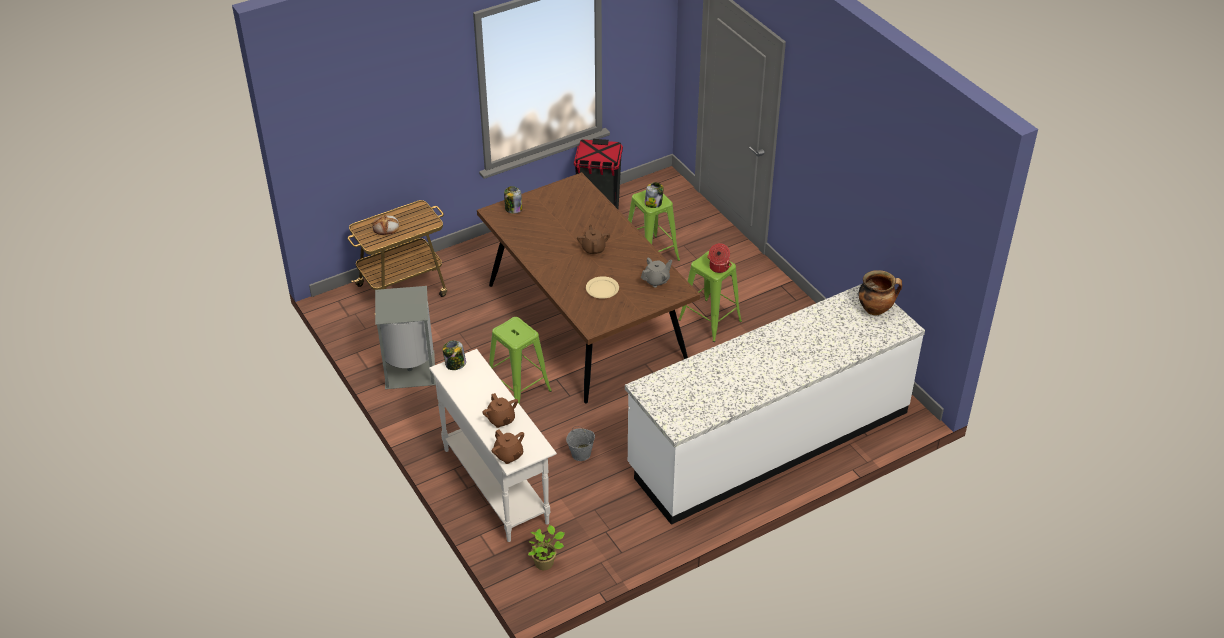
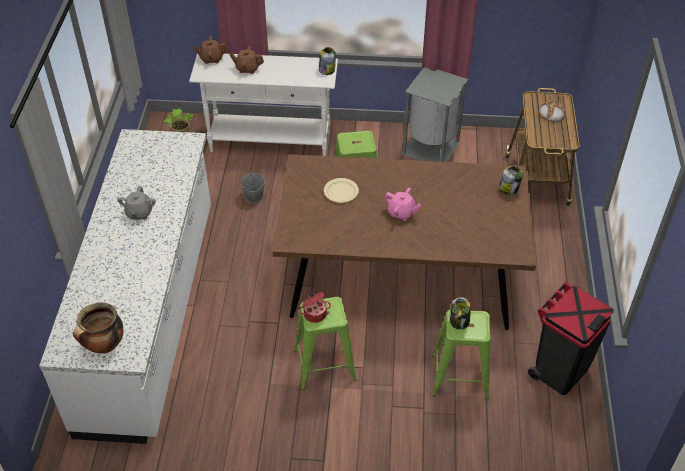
camera: 125 degrees right, 5 degrees up
(593, 249) = (401, 213): brown teapot -> pink teapot
(656, 280) = (318, 232): grey teapot -> grey teapot (139, 213)

